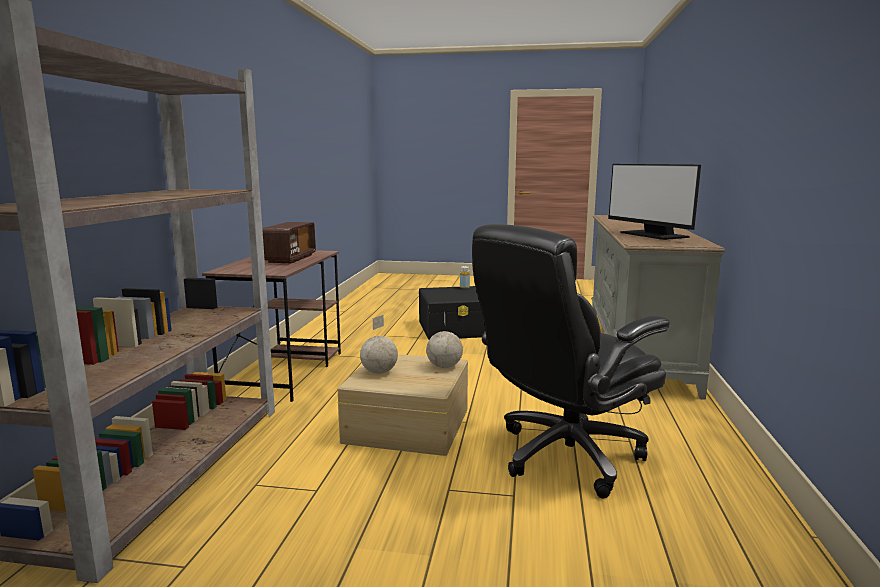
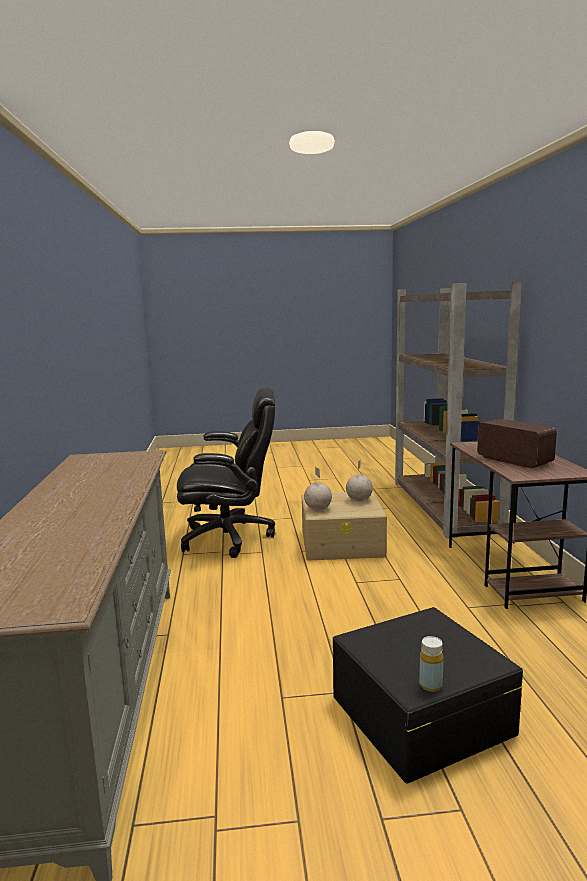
camera: 165 degrees right, 0 degrees up
(290, 258) = (514, 460): radio -> radio turned 150 degrees clockwise
(561, 457) = (232, 539): black office chair -> black office chair turned 45 degrees clockwise
(652, 235) = (104, 475): monitor -> none

